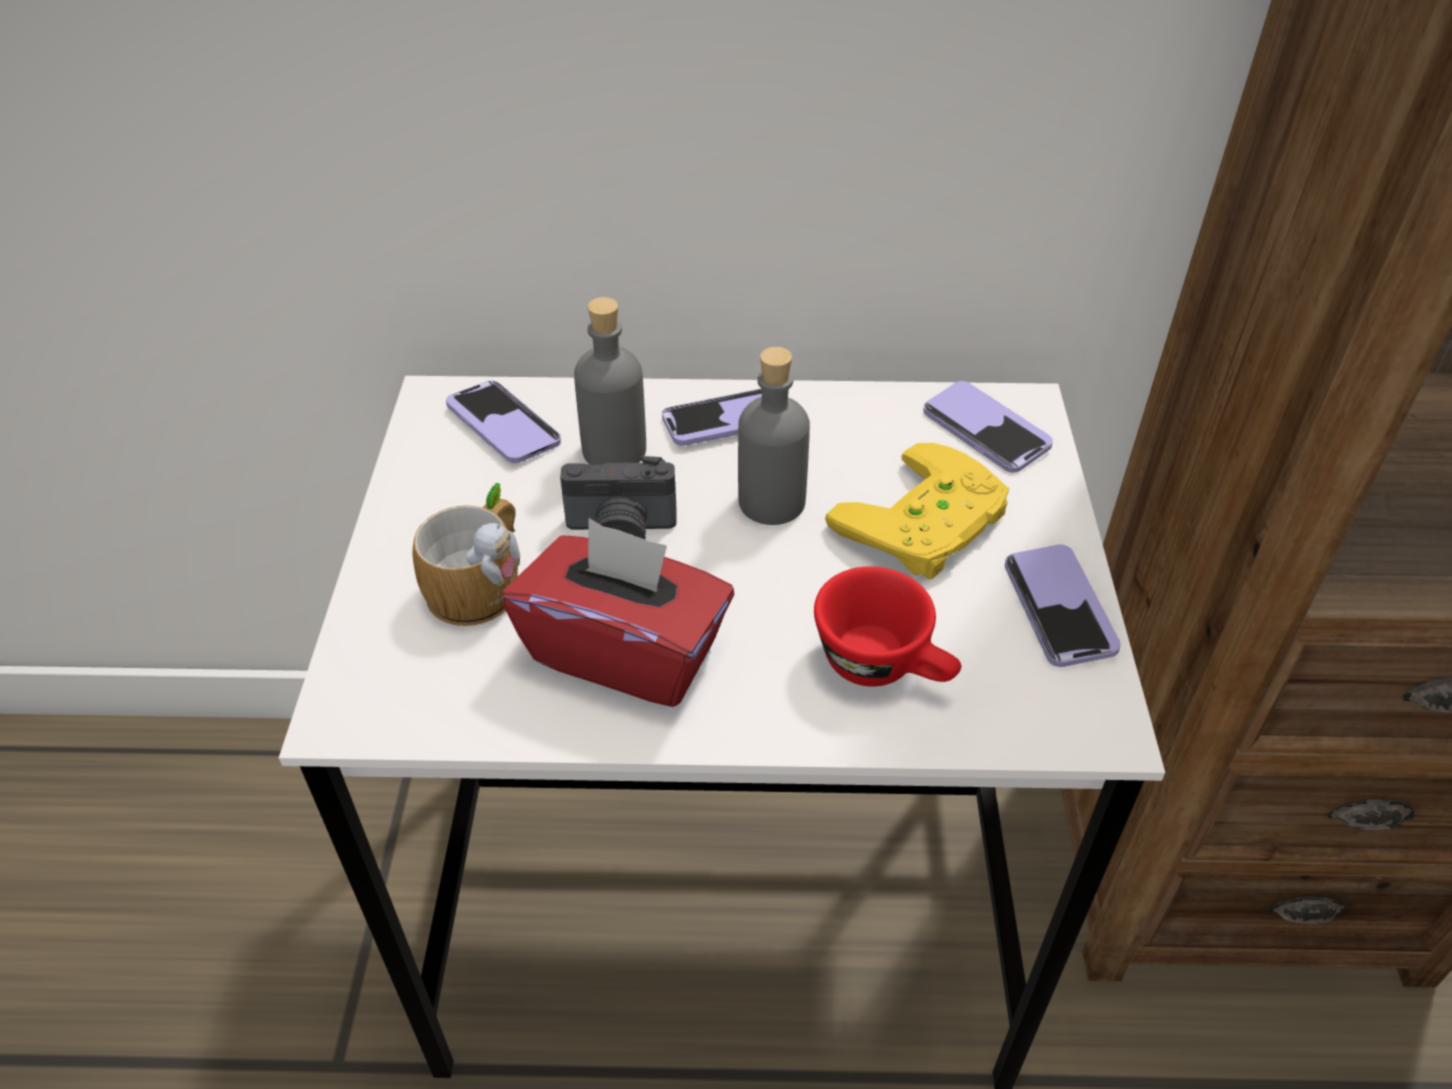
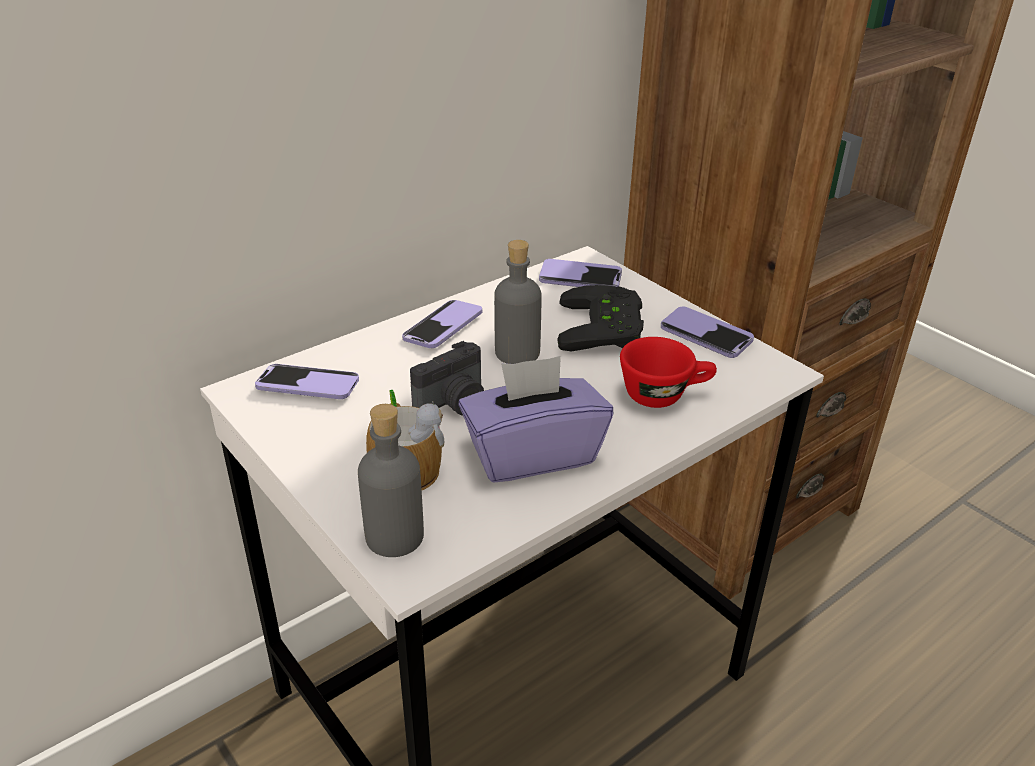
camera: 40 degrees left, 10 degrees down
(614, 450) = (396, 367): grey bottle -> grey bottle (394, 536)
(626, 651) = (532, 453): red tissue box -> purple tissue box
(928, 525) = (607, 328): yellow game controller -> black game controller

